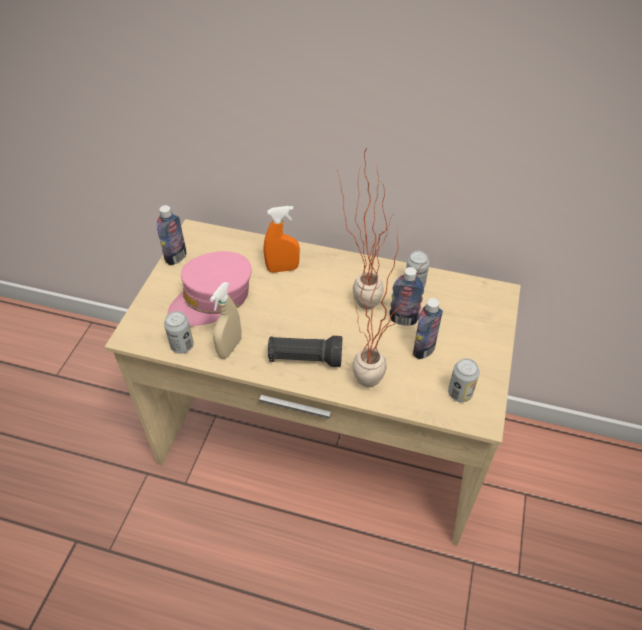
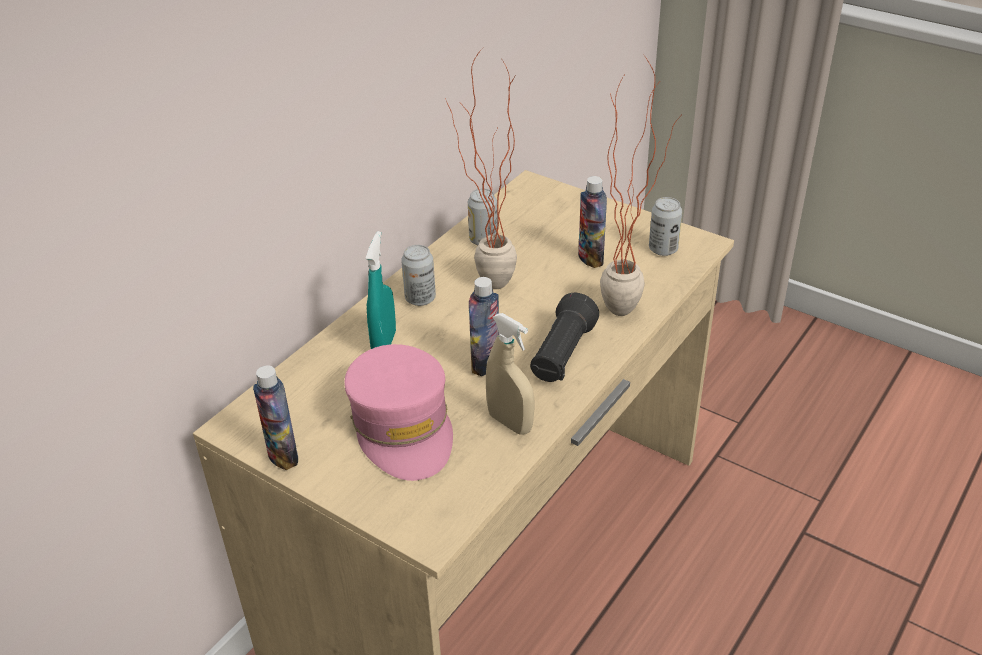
camera: 70 degrees left, 10 degrees down
(182, 346) = (482, 474): can -> can (420, 298)
(282, 269) = (384, 344): orange spray bottle -> turquoise spray bottle
(403, 319) = (535, 261): bottle -> bottle (485, 364)

